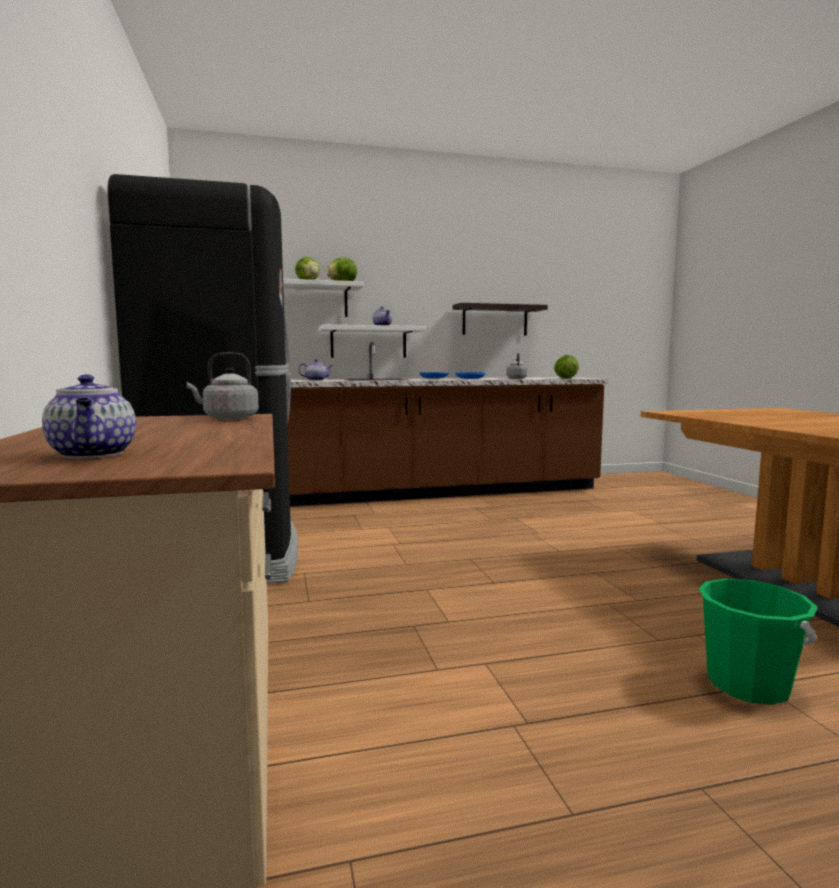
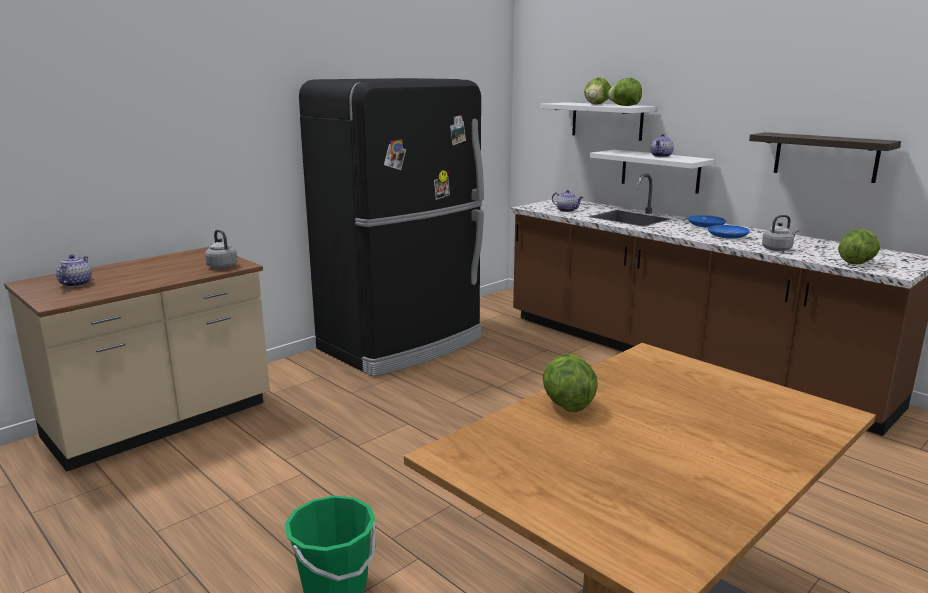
camera: 60 degrees right, 10 degrees up
(94, 454) = (76, 284): teapot -> teapot turned 150 degrees clockwise
(766, 423) = (566, 404): none -> lettuce

